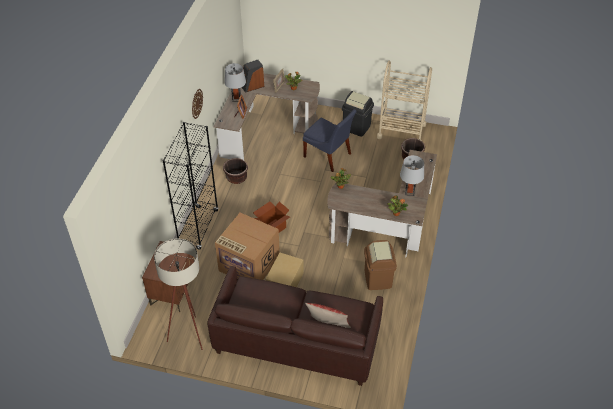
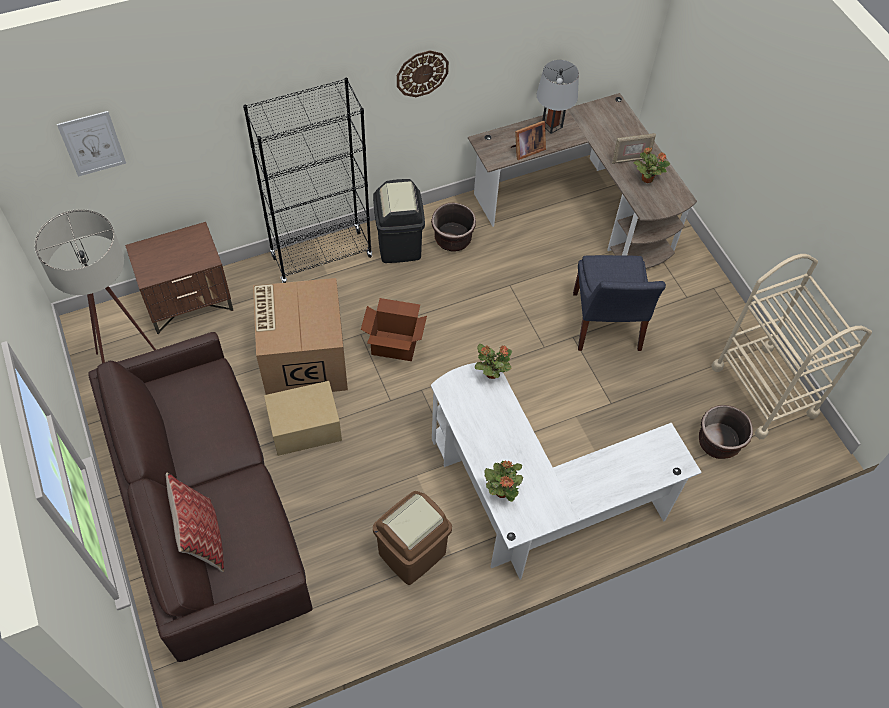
camera: 50 degrees right, 10 degrees up
(127, 221) = (92, 143): none -> picture
(252, 86) = (598, 127): speaker -> none
(356, 127) = (706, 322): black trash can -> black trash can (399, 245)
(388, 227) = (533, 500): brown desk -> white desk
(409, 192) = (570, 482): grey table lamp -> none

